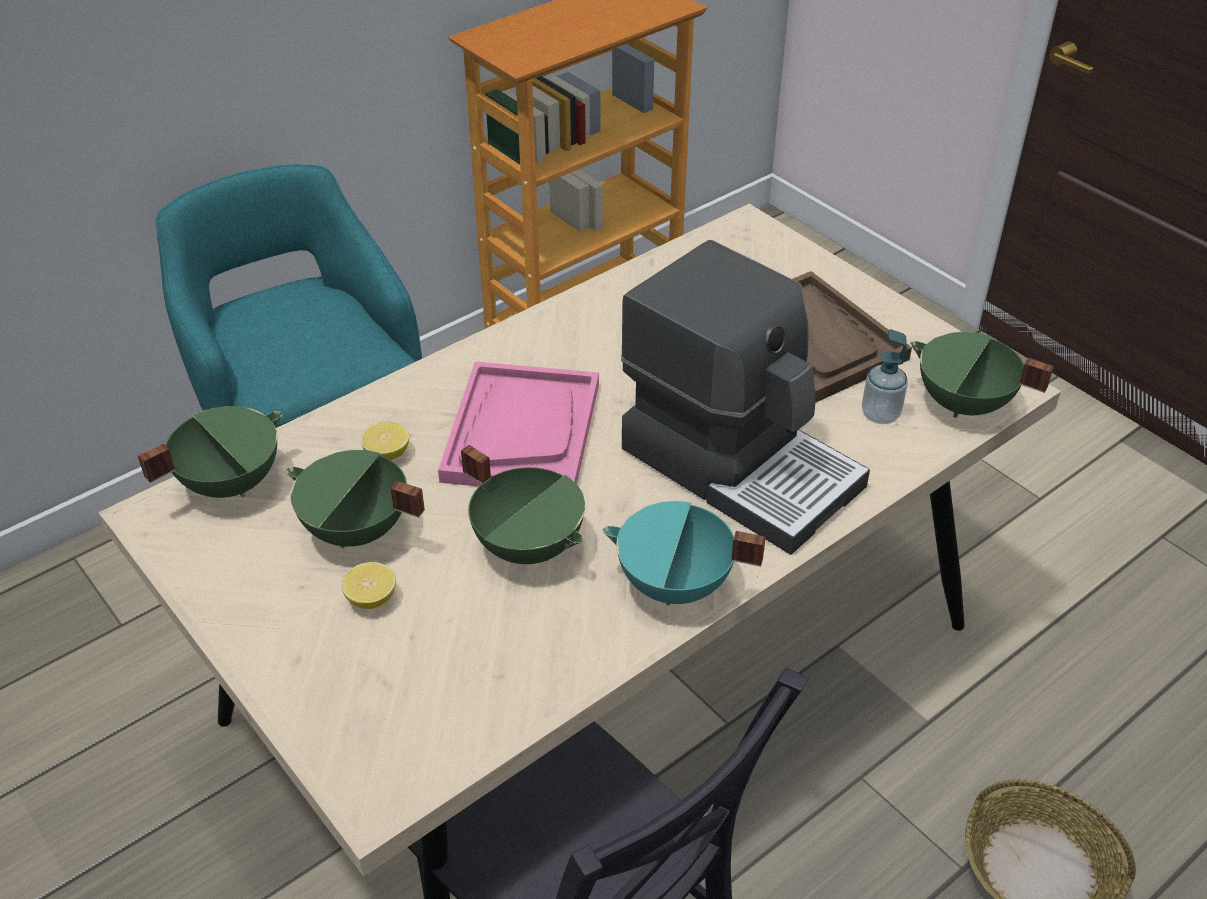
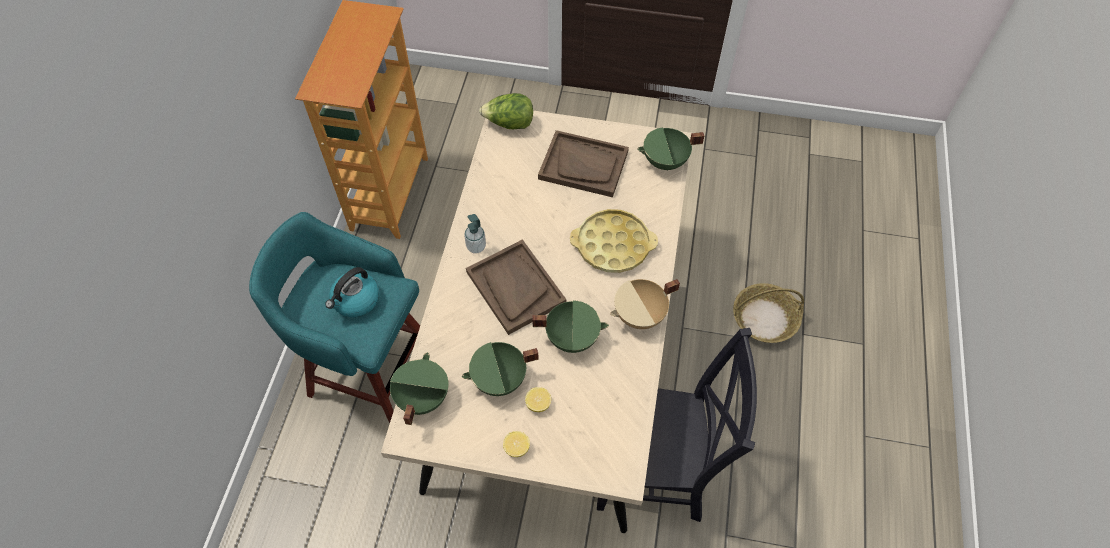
camera: 40 degrees left, 15 degrees up
(311, 339) = (356, 301): none -> kettle
(387, 454) = (472, 337): lemon -> lemon (516, 448)
(522, 431) = (515, 287): pink tray -> brown tray
(674, 586) = (640, 316): turquoise cooking pot -> beige cooking pot
(741, 464) = (613, 245): coffee machine -> yellow tray
(751, 237) = (509, 124): none -> lettuce
(880, 415) = (641, 186): soap dispenser -> soap dispenser (476, 247)

